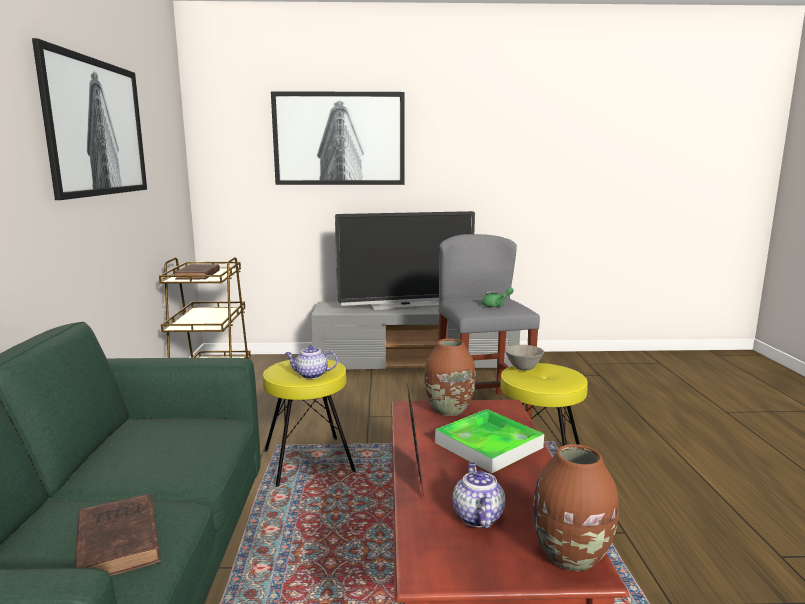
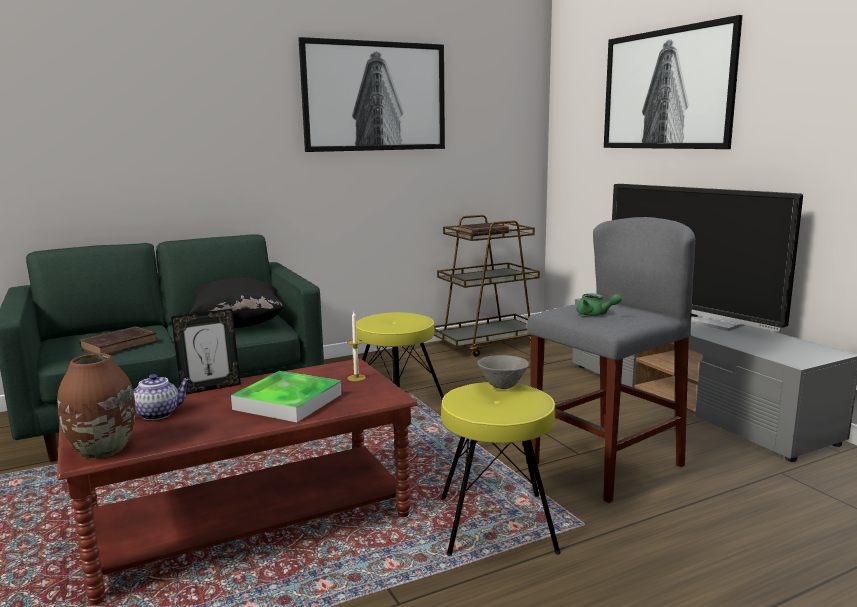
camera: 65 degrees right, 0 degrees up
(162, 444) = (238, 325): none -> black pillow
(311, 375) = (380, 324): teapot -> none
(448, 410) = (356, 378): brown vase -> candle

